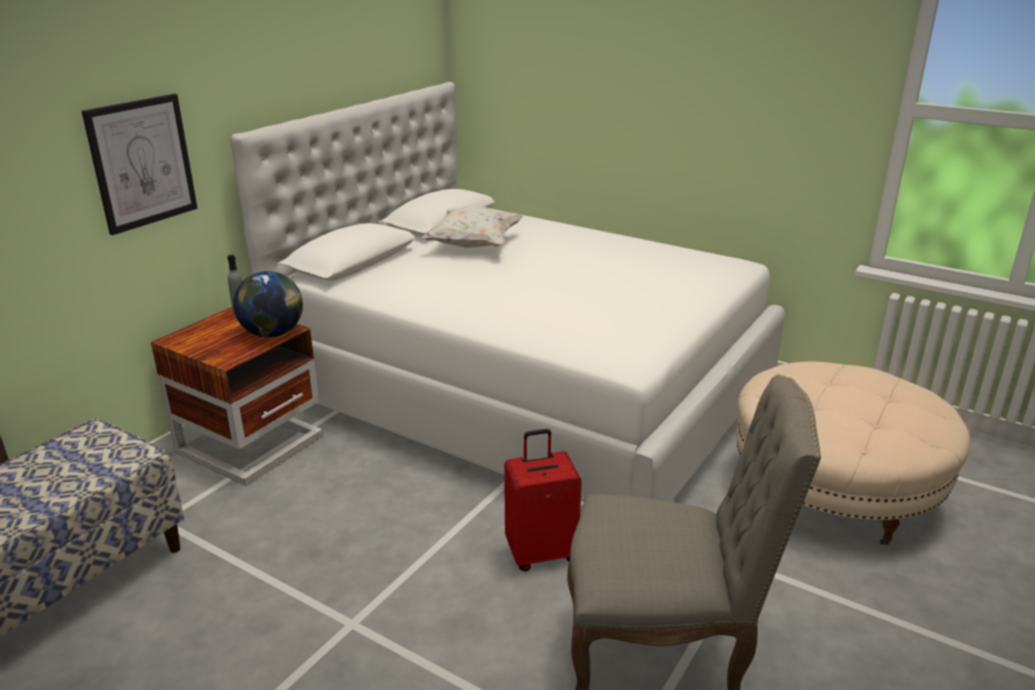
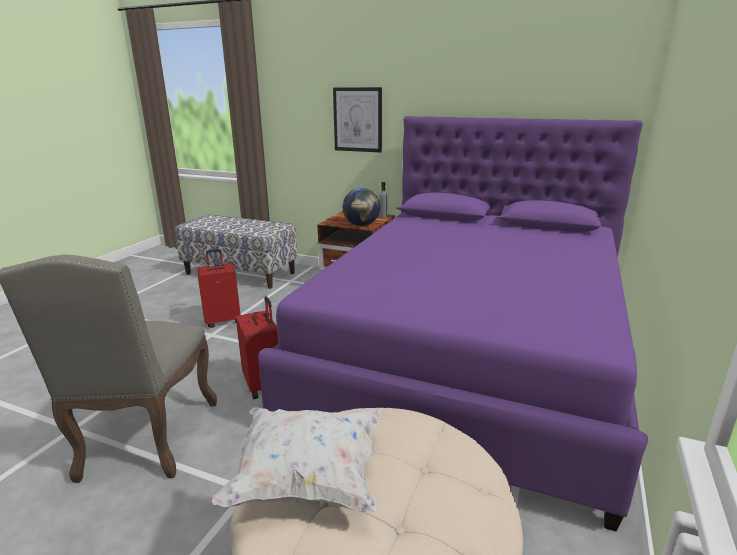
camera: 80 degrees right, 5 degrees down
(299, 610) = (223, 321): none -> red suitcase
(474, 245) = (509, 236): white pillow -> white pillow (307, 478)
(525, 391) = (470, 358): white bed -> purple bed

